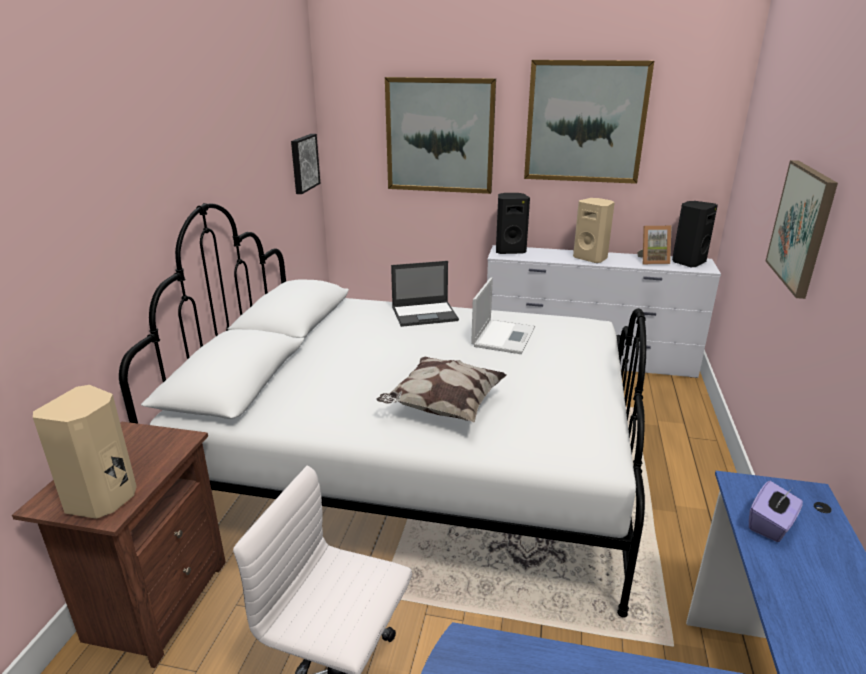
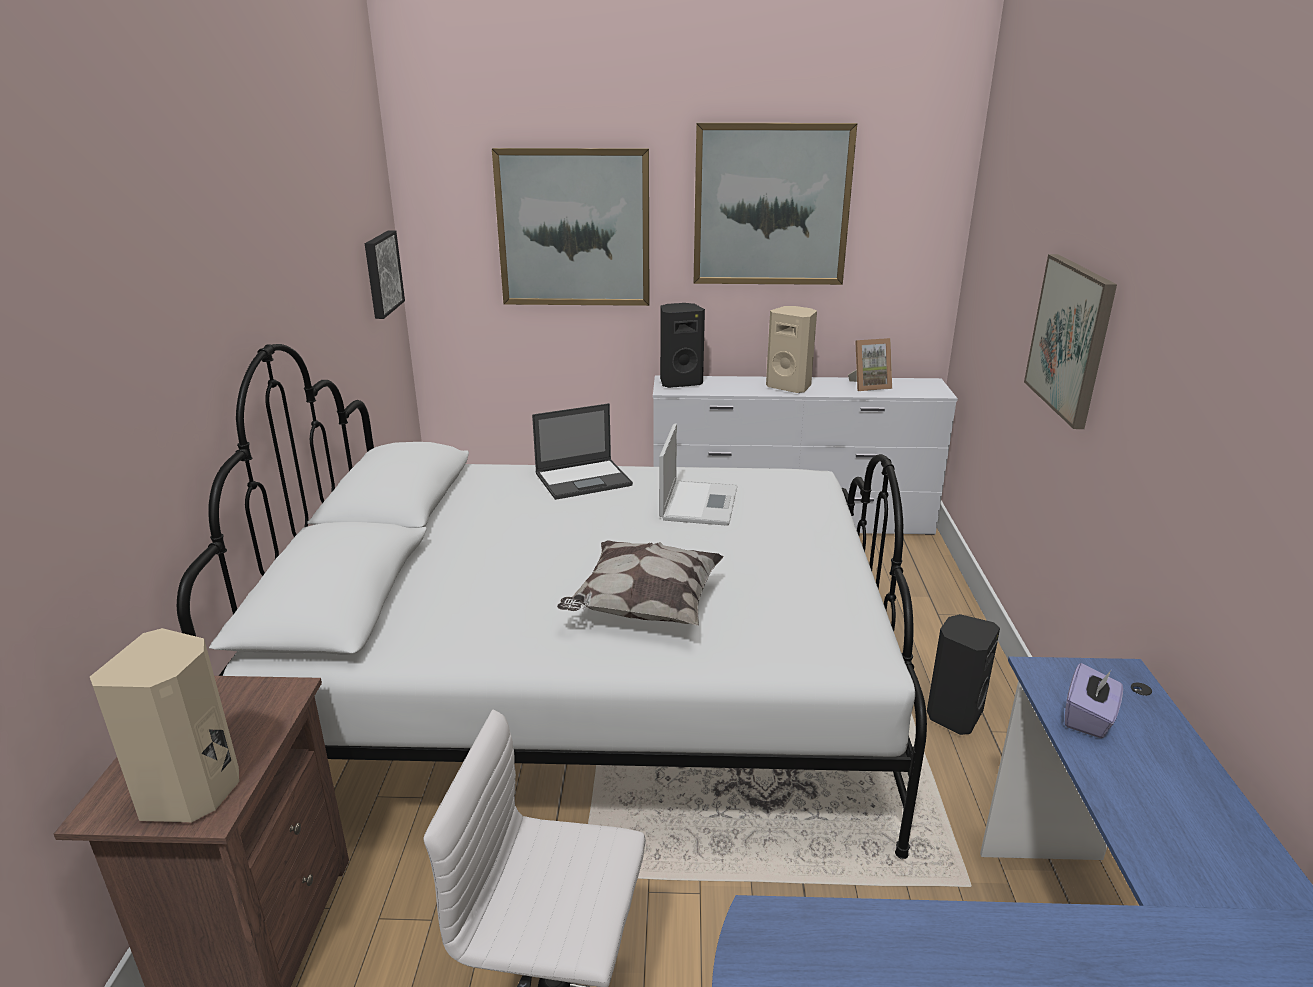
camera: 10 degrees left, 0 degrees up
(687, 262) = (913, 385): black speaker -> black speaker (953, 715)

